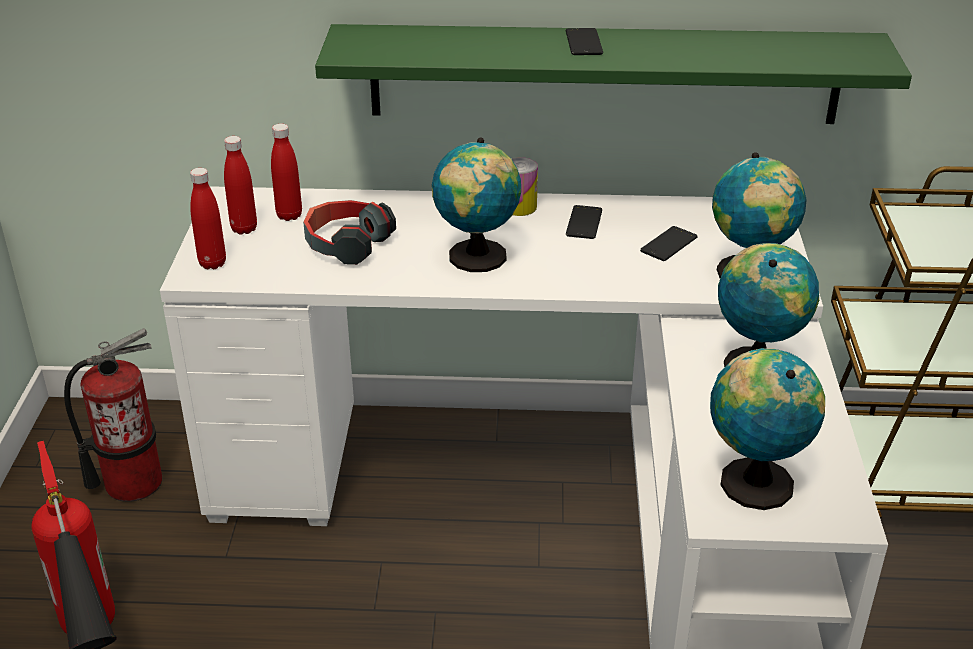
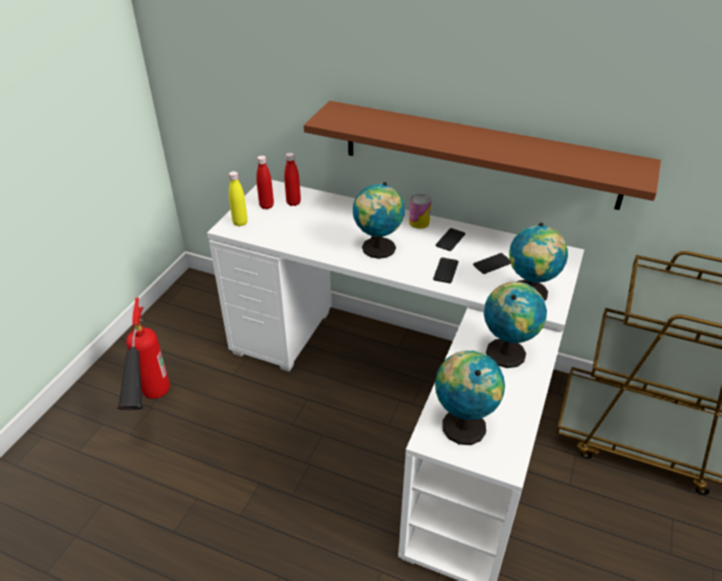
camera: 20 degrees right, 5 degrees up
(132, 482) = (207, 322): fire extinguisher -> none
(212, 263) = (240, 223): red bottle -> yellow bottle
(346, 244) = (313, 226): headphones -> none
(584, 42) = (461, 135): phone -> phone (446, 270)
(604, 74) = (479, 154): green shelf -> brown shelf

